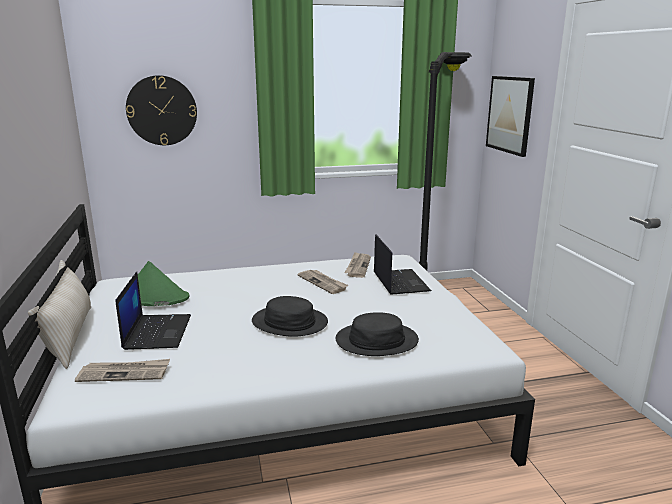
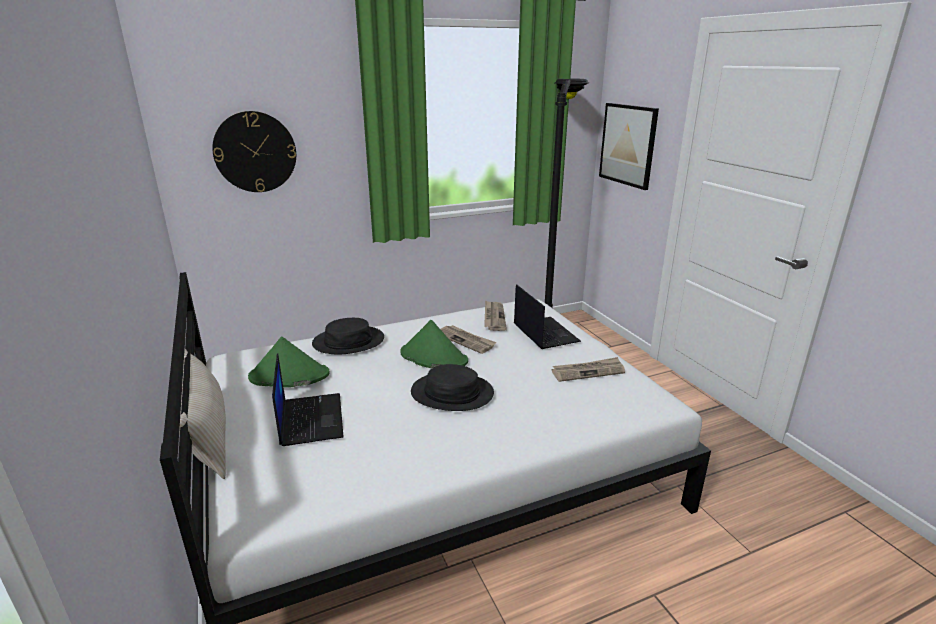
camera: 10 degrees left, 5 degrees up
(125, 373) = (296, 477): newspaper -> newspaper (588, 371)
(286, 293) = (433, 357): none -> green hat
(376, 340) = (551, 406): black hat -> black hat (348, 341)

